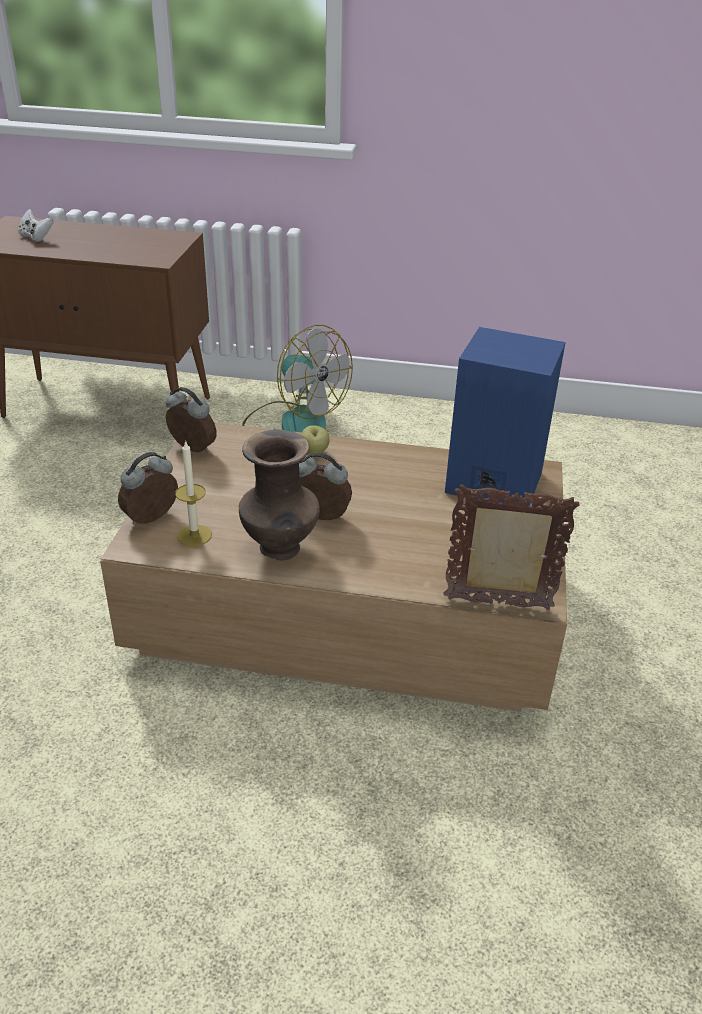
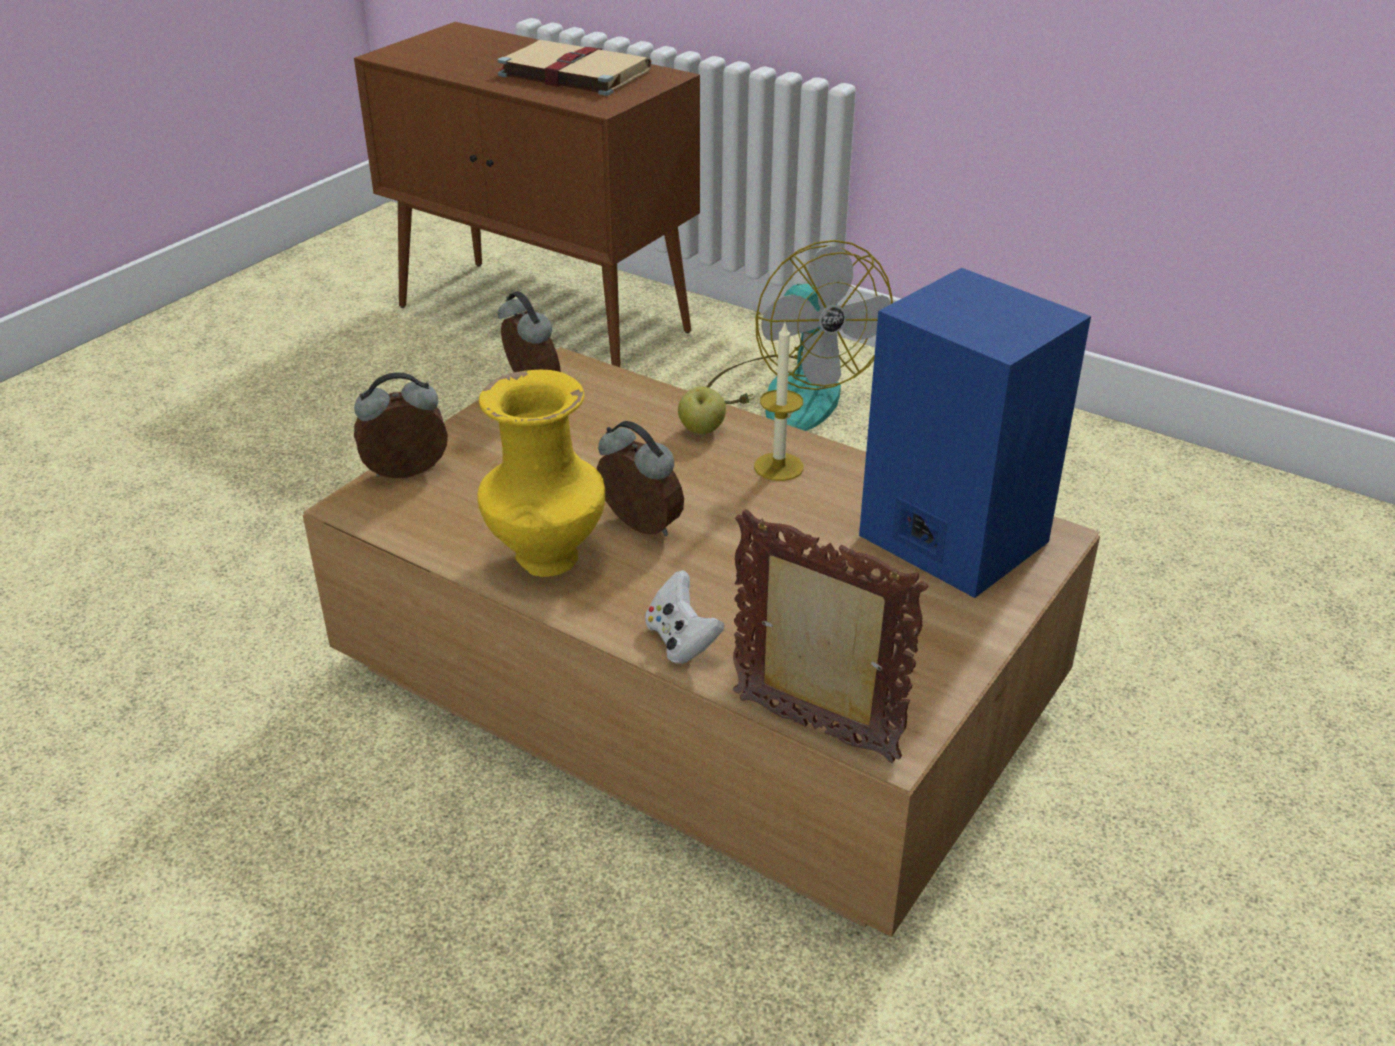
camera: 25 degrees right, 0 degrees up
(36, 237) = (467, 55): white game controller -> white game controller (681, 641)
(119, 241) = (572, 73): none -> beige book
(194, 535) = (445, 510): candle -> candle (778, 467)
(280, 549) = (547, 560): brown vase -> yellow vase

